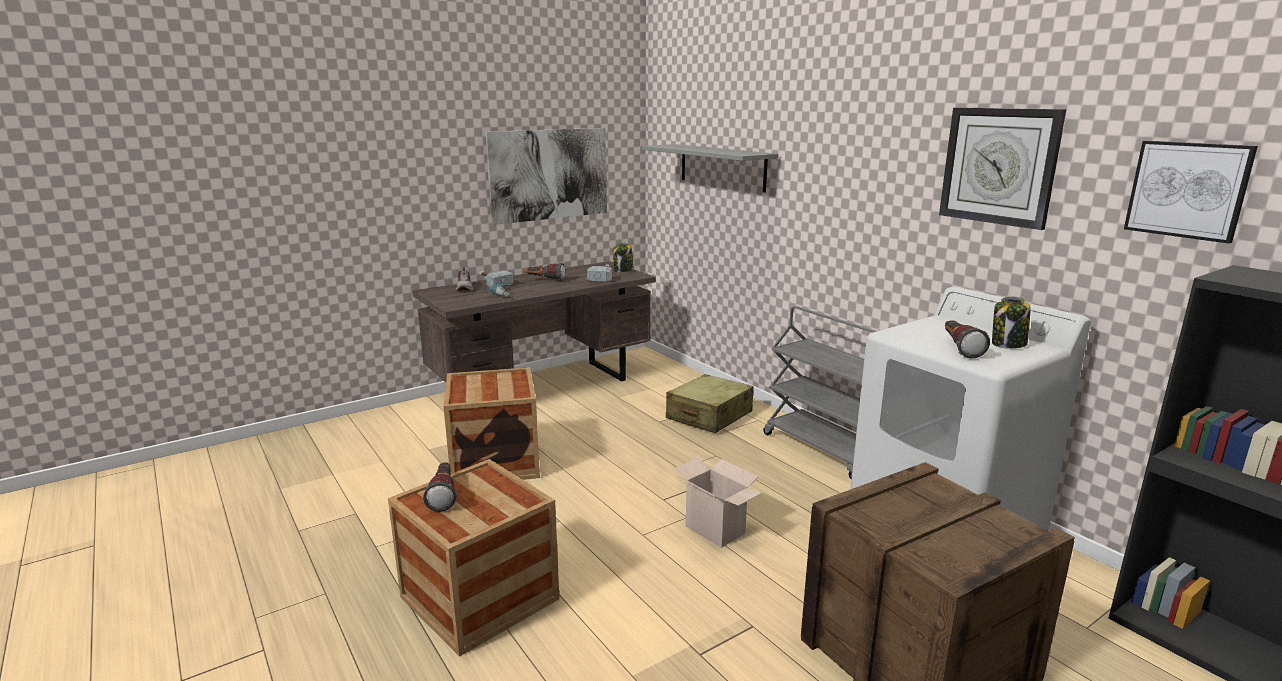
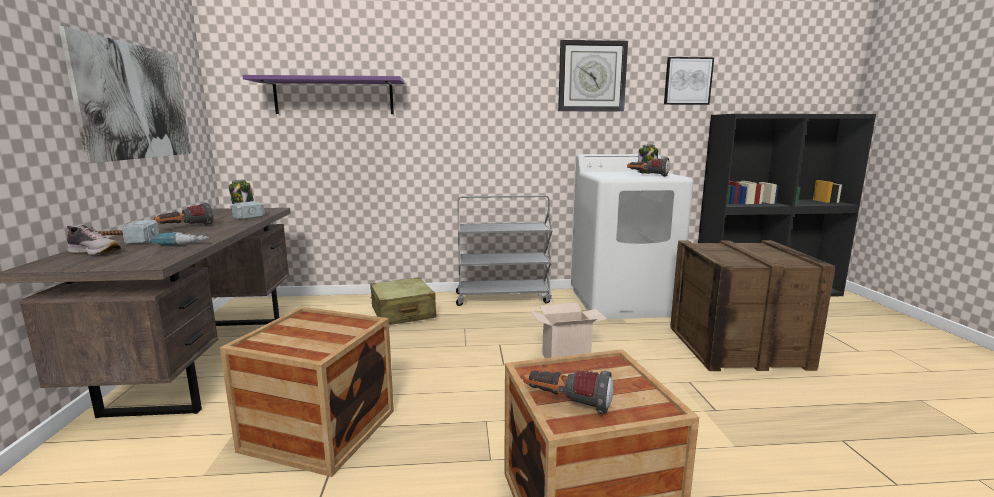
camera: 60 degrees left, 5 degrees down
(722, 167) = (334, 97): grey shelf -> purple shelf

